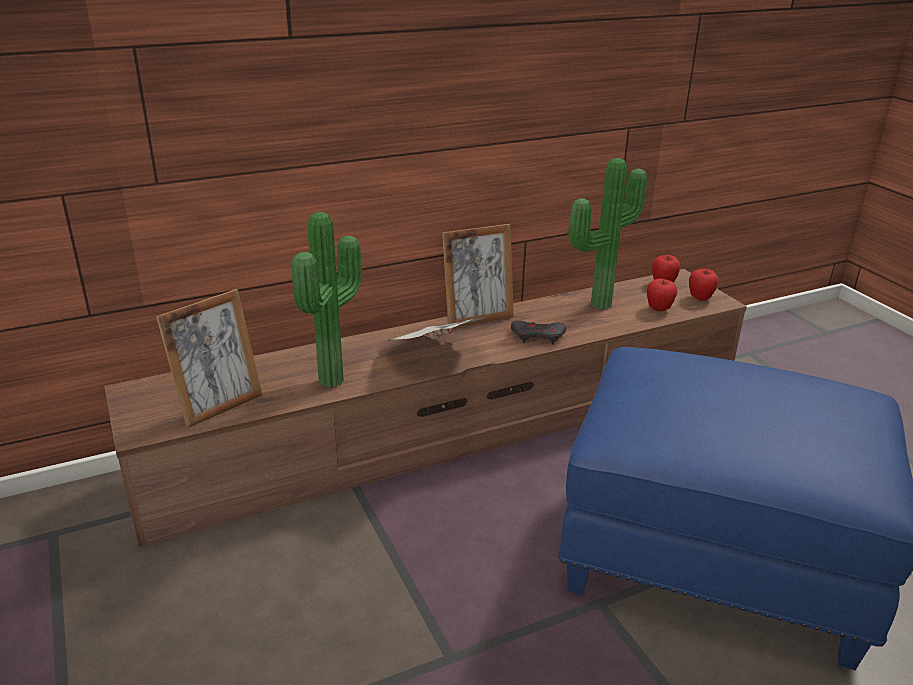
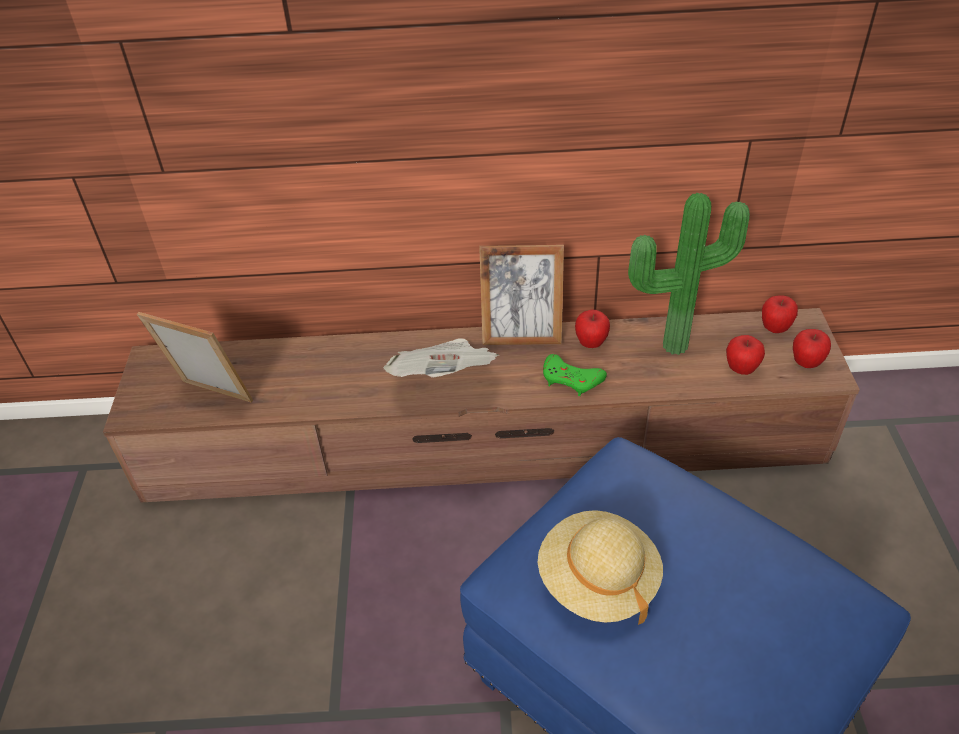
camera: 25 degrees right, 15 degrees up
(219, 406) = (211, 398): picture frame -> picture frame turned 135 degrees counterclockwise
(336, 381) = (330, 393): potted plant -> none
(536, 313) = (591, 343): none -> apple
(538, 336) = (571, 379): grey game controller -> green game controller
(686, 418) = (597, 581): none -> beige hat

